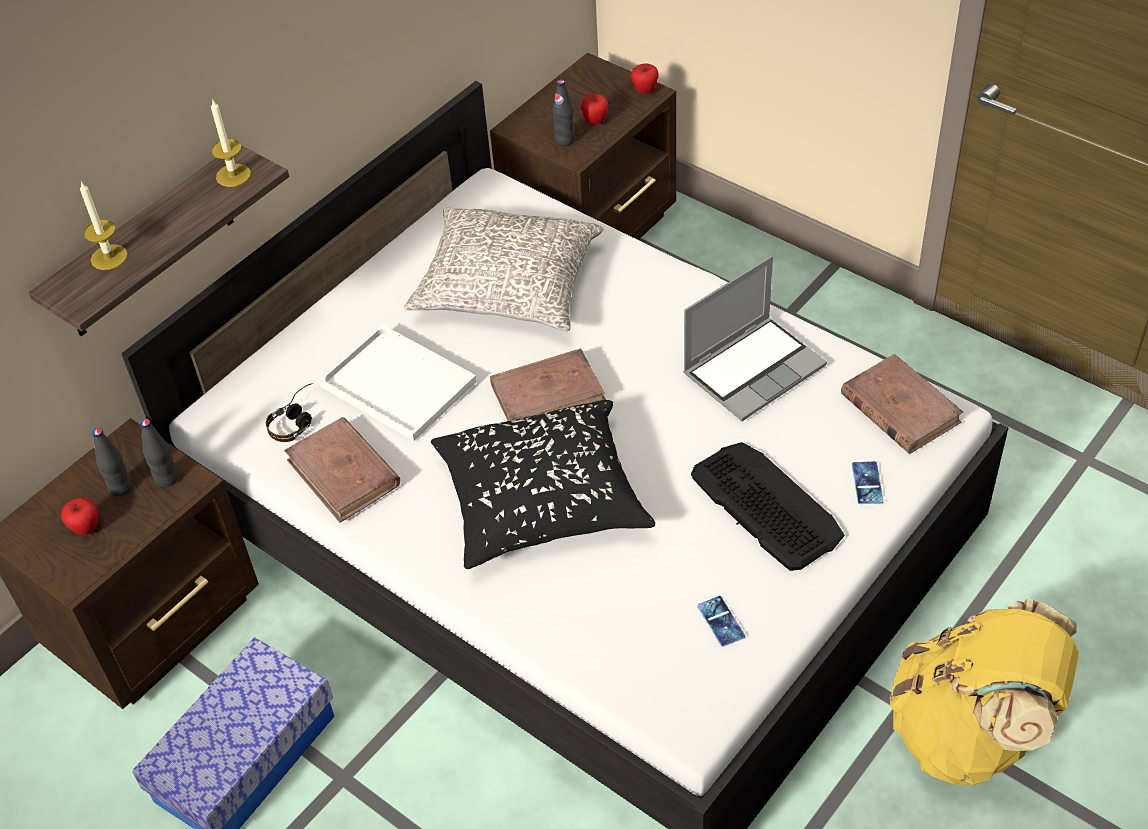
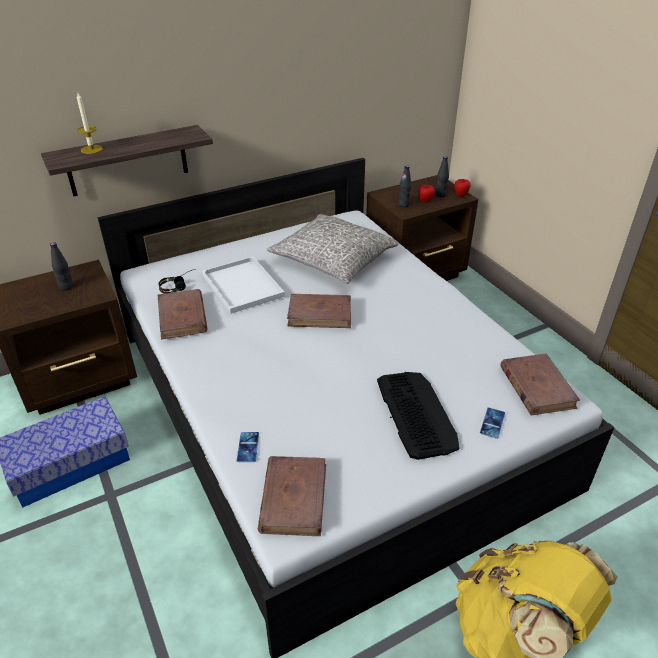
camera: 20 degrees right, 10 degrees down
(86, 528) = (34, 299): apple -> none
(167, 478) = (91, 289): black bottle -> black bottle (440, 194)
(233, 175) = (183, 134): candle -> none
(542, 501) = (280, 366): black pillow -> none
(676, 679) = (293, 497): none -> brown book
(721, 621) = (345, 472): phone -> phone (248, 447)
(754, 369) = (451, 337): laptop -> none

